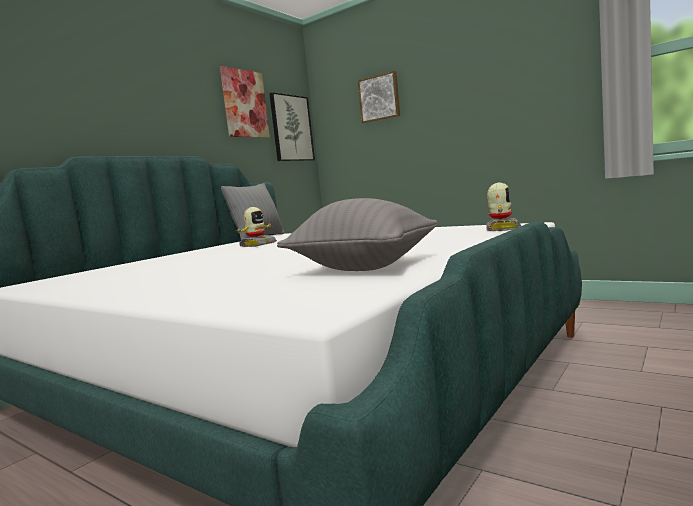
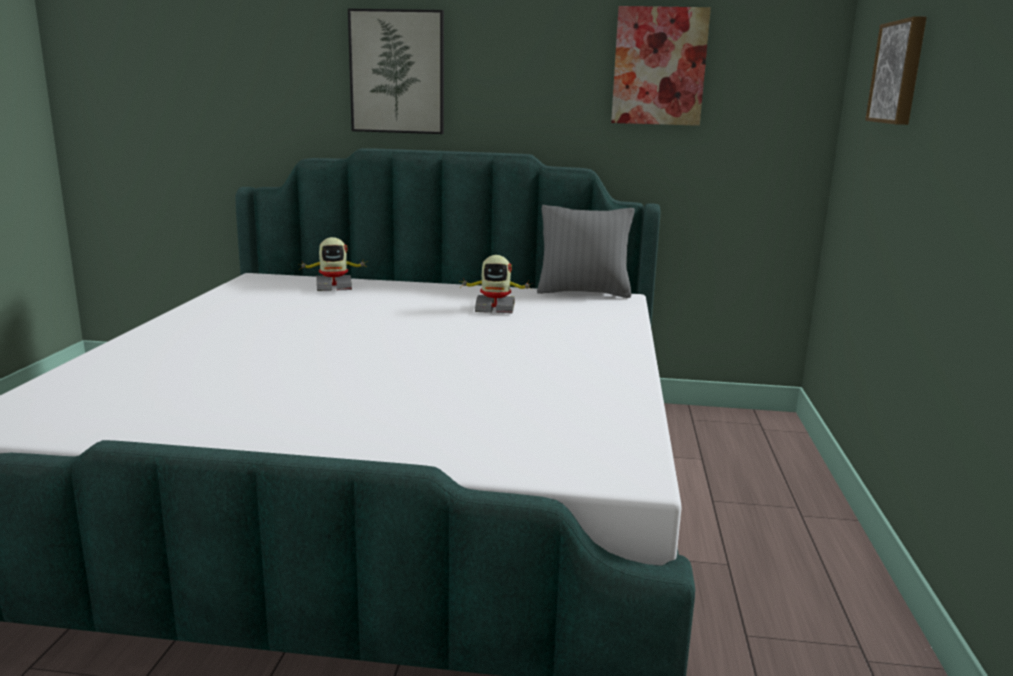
camera: 60 degrees right, 10 degrees up
(291, 128) = (769, 107): picture -> picture (397, 72)
(364, 267) = (210, 407): grey pillow -> none
(502, 229) = (565, 457): toy robot -> toy robot (334, 287)

